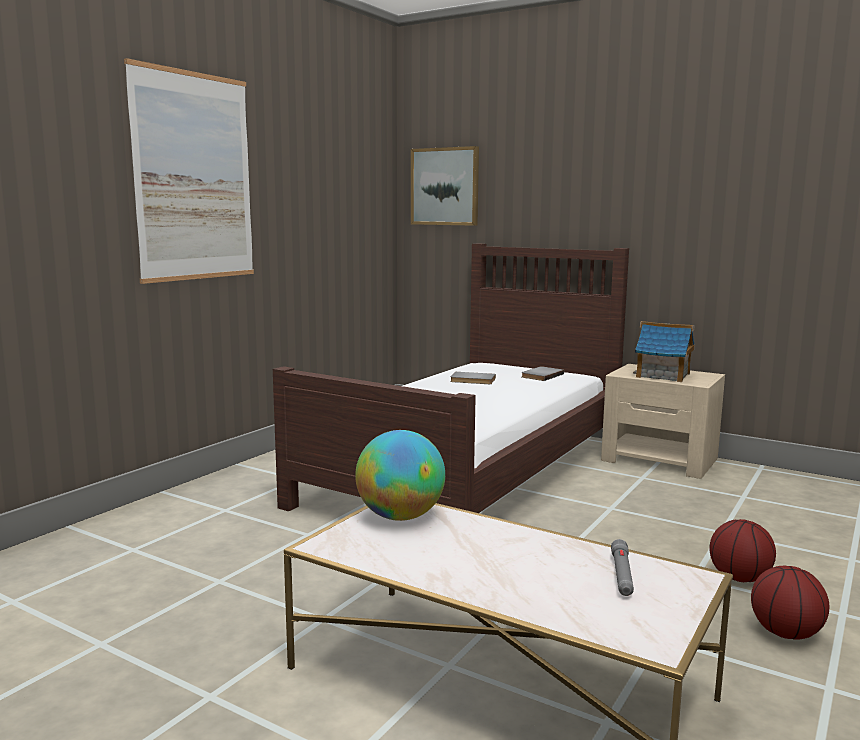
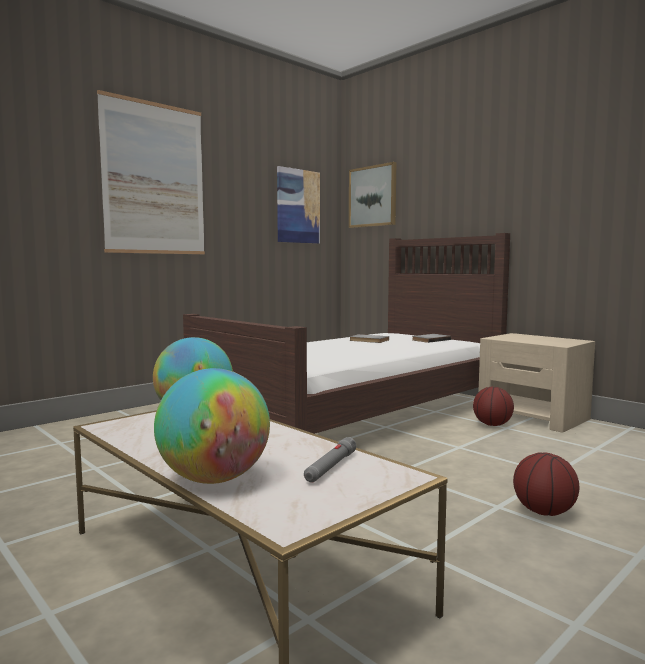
camera: 15 degrees right, 5 degrees down
(352, 199) = (298, 206): none -> picture
(531, 603) = (214, 479): none -> globe
(663, 375) = (533, 339): toy house -> none
(786, 634) = (561, 566): basketball -> basketball (492, 425)

